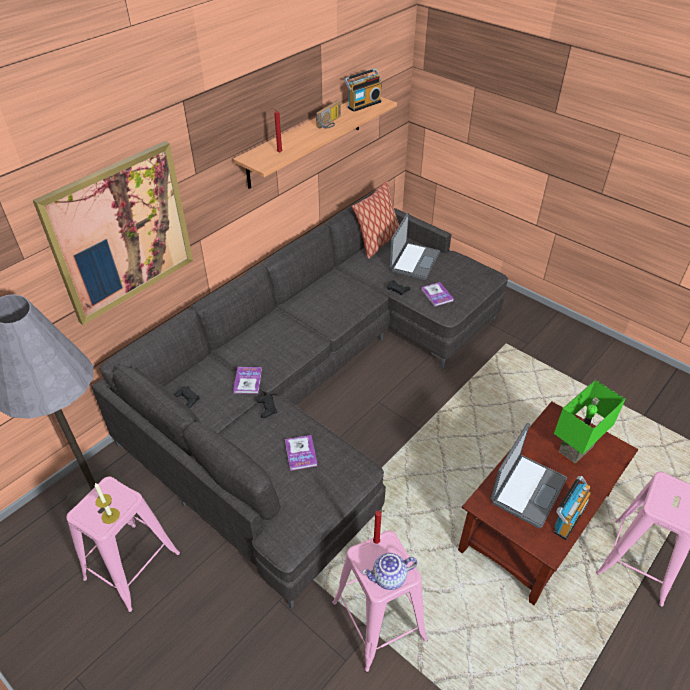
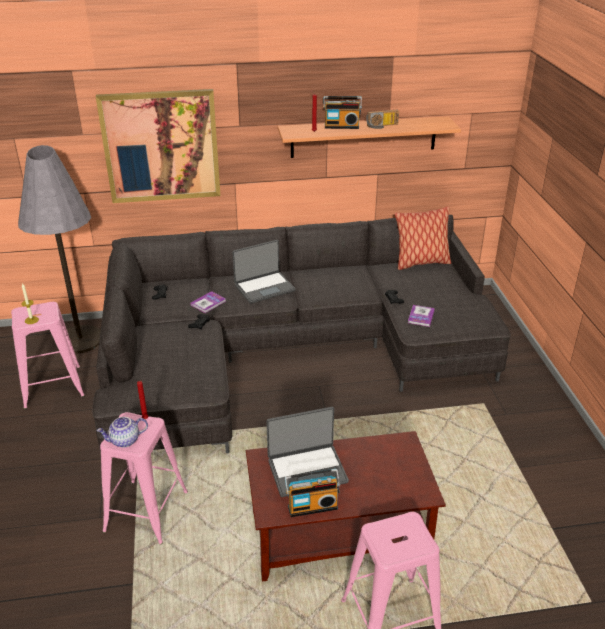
camera: 40 degrees right, 10 degrees down
(301, 453) = (184, 359): book -> none
(363, 104) = (429, 122): radio -> radio (341, 126)
(389, 578) = (124, 441): teapot -> teapot turned 45 degrees counterclockwise
(413, 261) = (434, 287): laptop -> laptop (264, 287)
(574, 447) = (388, 469): green table lamp -> none

